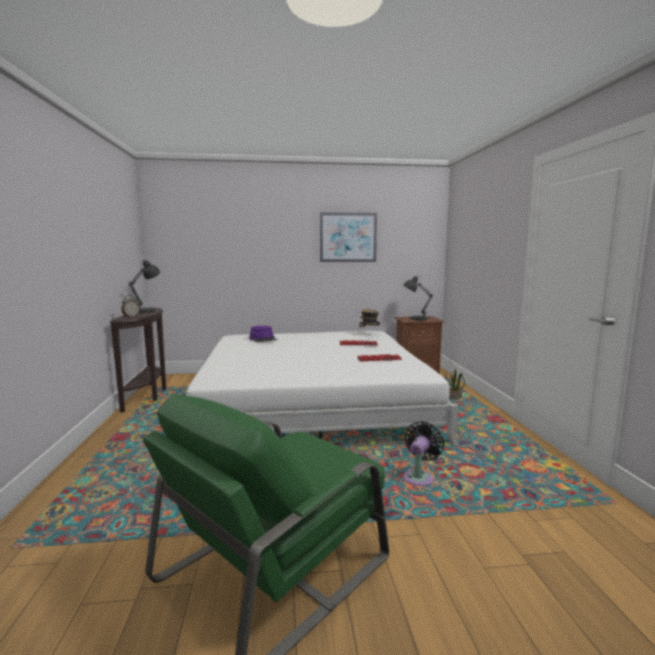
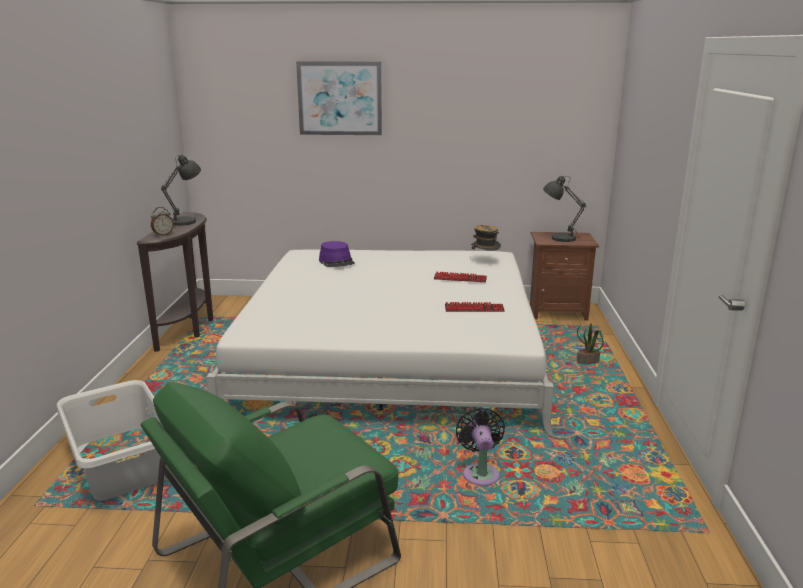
camera: 10 degrees right, 10 degrees up
(102, 498) = (122, 462): none -> grey laundry basket
(348, 237) = (465, 114): picture -> picture (340, 98)
(419, 477) = (480, 473): black fan -> black fan turned 45 degrees counterclockwise

